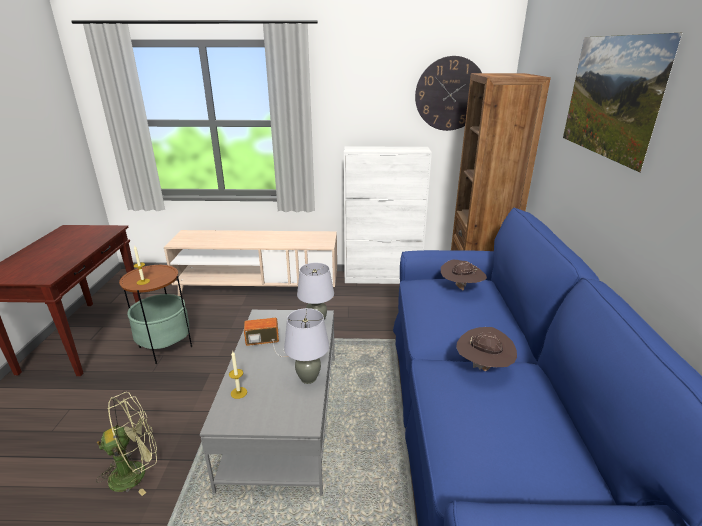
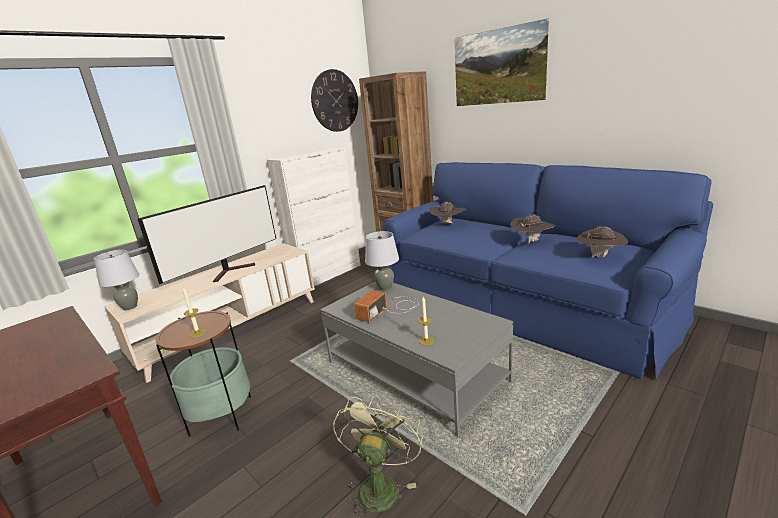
camera: 45 degrees left, 5 degrees down
(265, 240) = (231, 271): none -> television
(308, 378) = (447, 309): grey table lamp -> grey table lamp (129, 307)
(496, 448) = (600, 256): none -> brown hat

